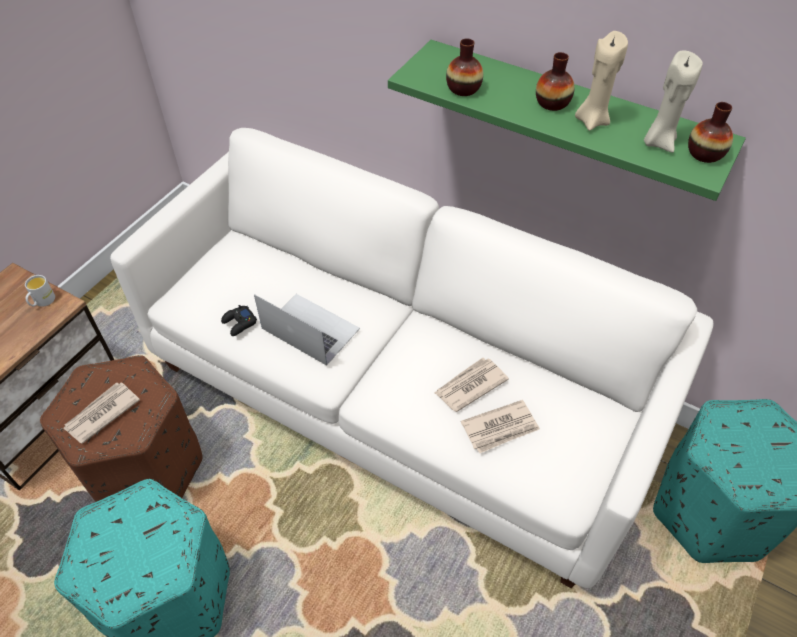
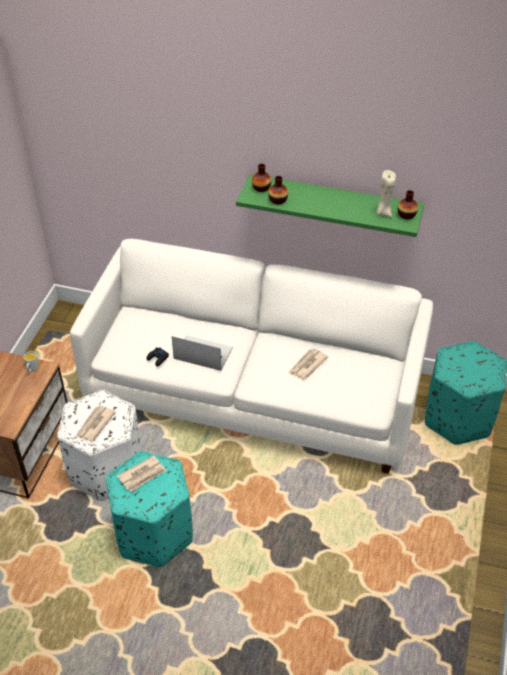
camera: 15 degrees left, 5 degrees down
(144, 470) = (105, 470): brown ottoman -> white ottoman
(500, 428) = (331, 383): newspaper -> newspaper (142, 475)
(552, 103) = (326, 200): vase -> vase (261, 188)
(592, 121) = (348, 207): beige candle -> none

